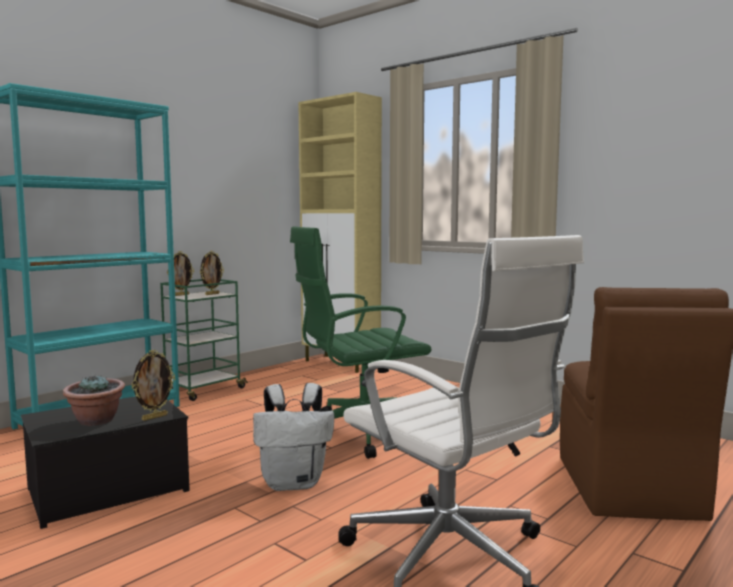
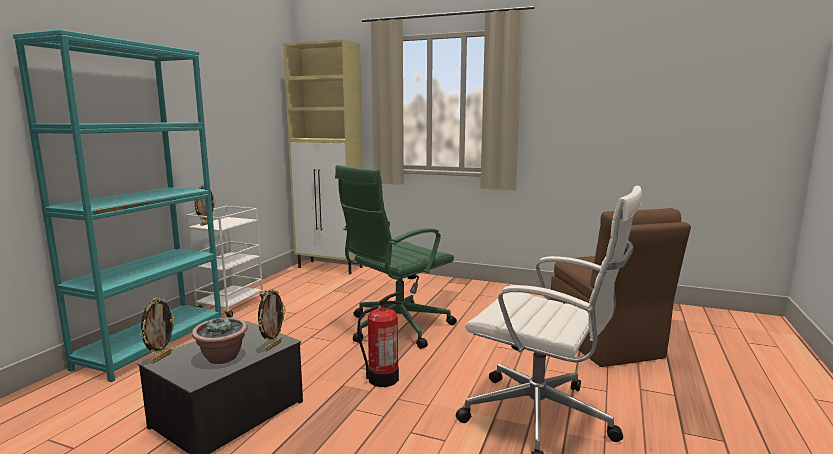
camera: 20 degrees left, 5 degrees up
(204, 390) = (231, 306): green cart -> white cart
(212, 294) = (234, 221): picture frame -> picture frame (161, 358)
(294, 483) = (382, 379): white backpack -> fire extinguisher

